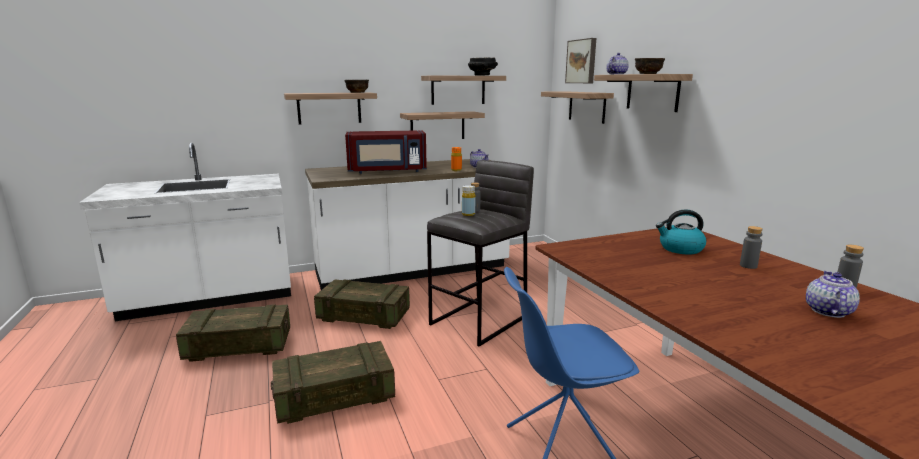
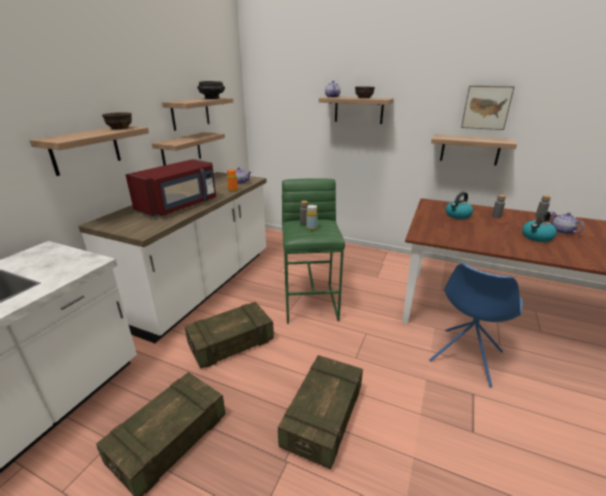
camera: 45 degrees left, 10 degrees up
(480, 320) = (311, 302): grey stool -> green stool
(582, 61) = (281, 83): picture -> picture (486, 107)
(587, 106) = (291, 120): shelf -> shelf (470, 150)
(741, 299) = (536, 237): none -> kettle

